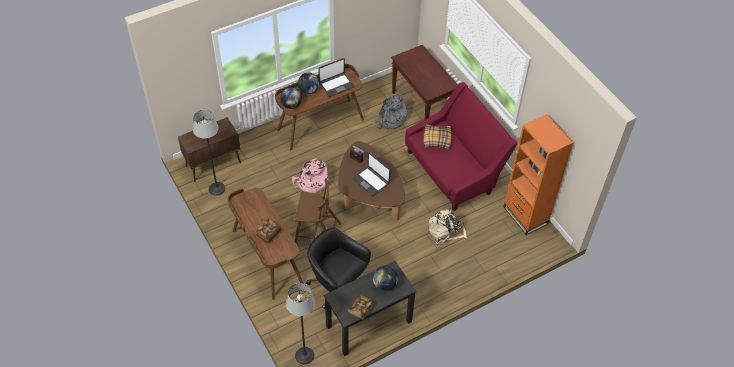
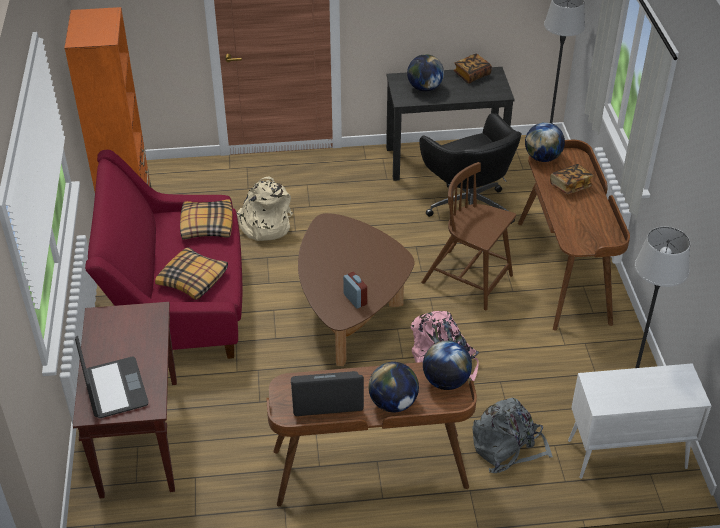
camera: 155 degrees left, 10 degrees down
(214, 164) = (625, 455): brown cabinet -> white cabinet
(290, 251) = (542, 158): none -> globe
(371, 181) = (352, 257): laptop -> laptop (114, 389)
(390, 120) = (221, 431): grey backpack -> grey backpack (507, 447)
(453, 171) = (206, 225): none -> pillow

